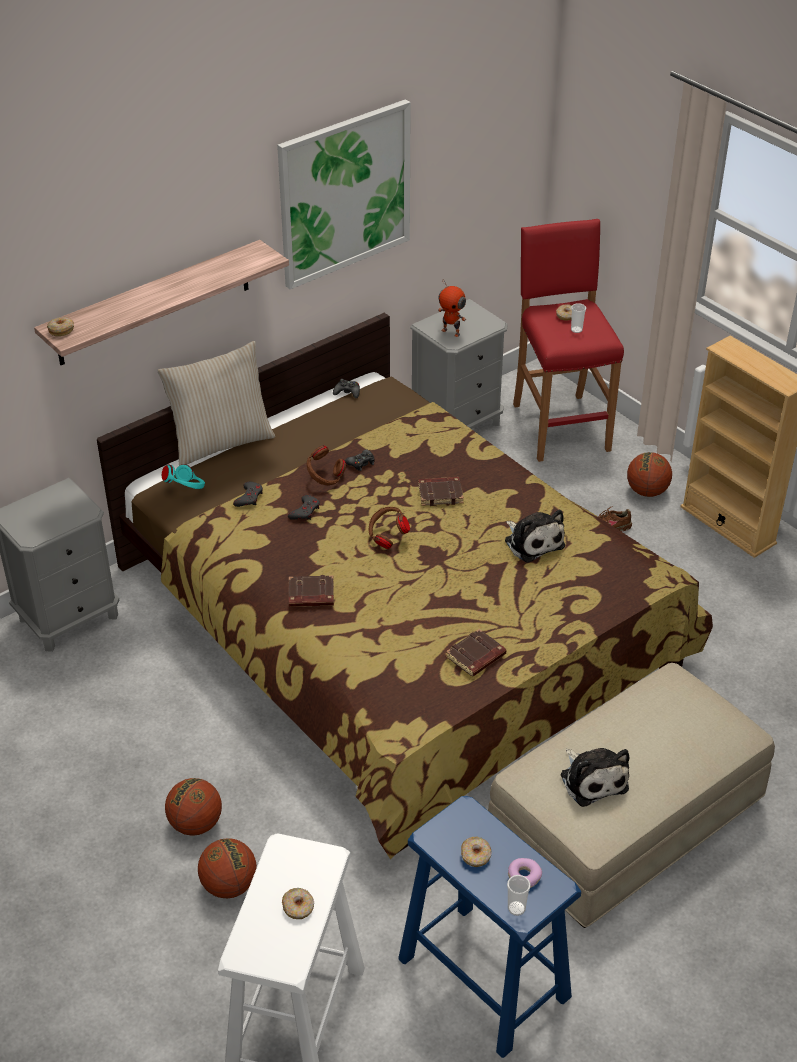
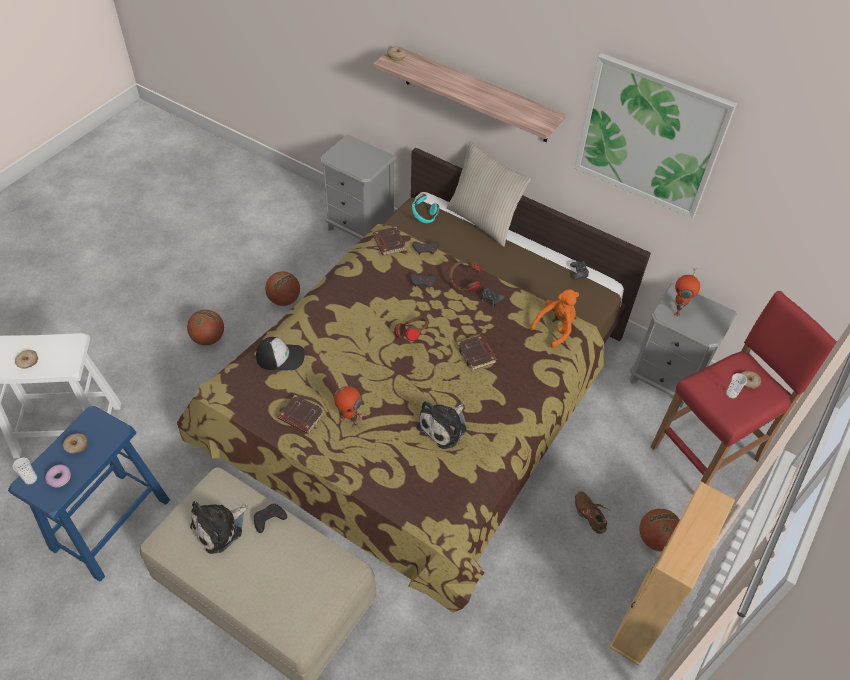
camera: 70 degrees right, 10 degrees up
(229, 885) = (164, 368): basketball -> basketball (284, 300)
(310, 595) = (336, 307): brown book -> brown book (388, 243)
(371, 660) = (281, 356): none -> cap
(426, 428) = (555, 328): none -> orange plush toy
(497, 616) = (349, 420): none -> toy robot
(592, 731) = (269, 519): none -> black game controller

